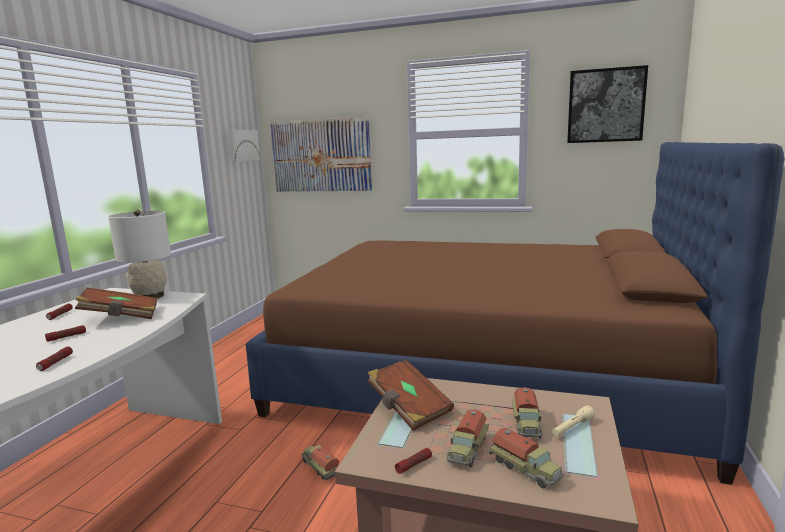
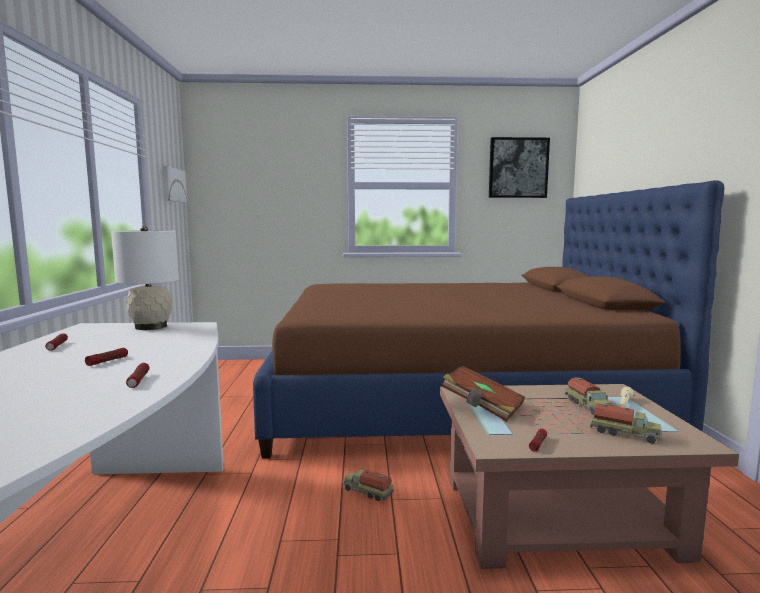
camera: 20 degrees left, 5 degrees down
(121, 317) = (148, 343): brown book -> none
(321, 155) = (255, 201): picture -> none
(467, 449) = (566, 428): toy truck -> none

